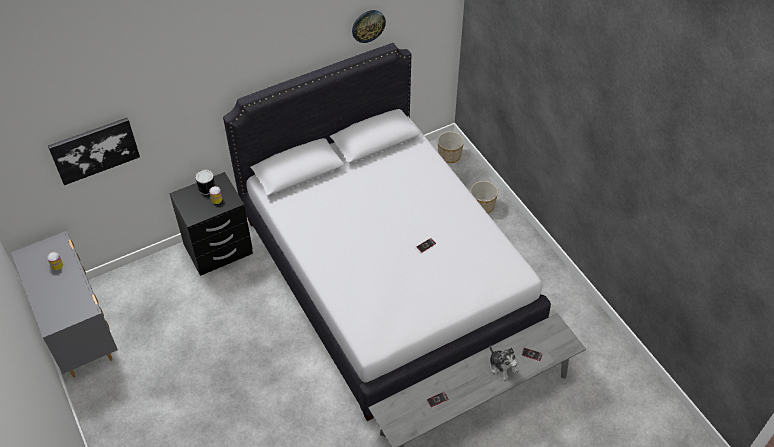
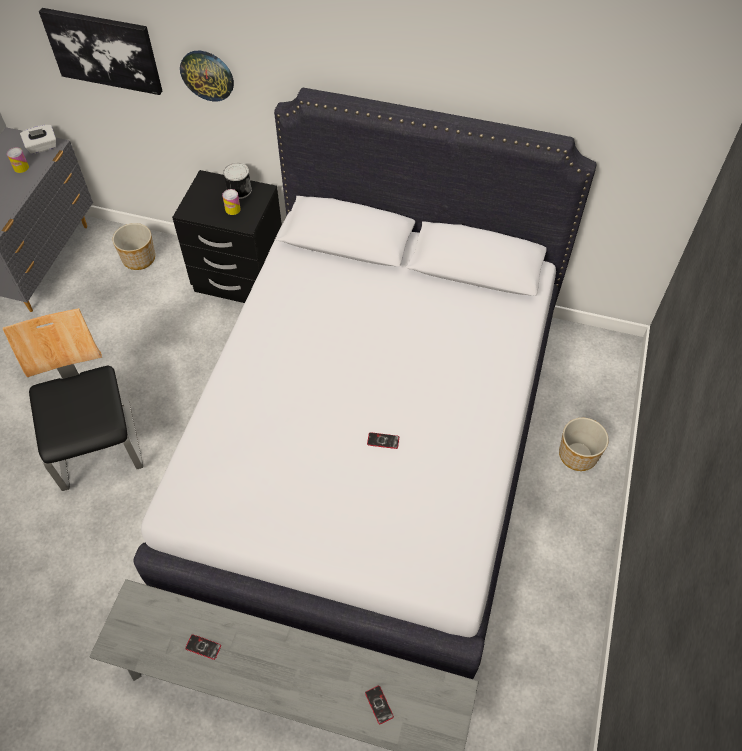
camera: 45 degrees right, 5 degrees up
(54, 246) = (42, 147): none -> white tissue box
(247, 389) = (99, 445): none -> chair
(368, 25) = (540, 85): wall clock -> wall clock (207, 75)
(449, 155) = (604, 362): planter -> planter (139, 258)
(502, 366) = (324, 683): plush toy -> none

